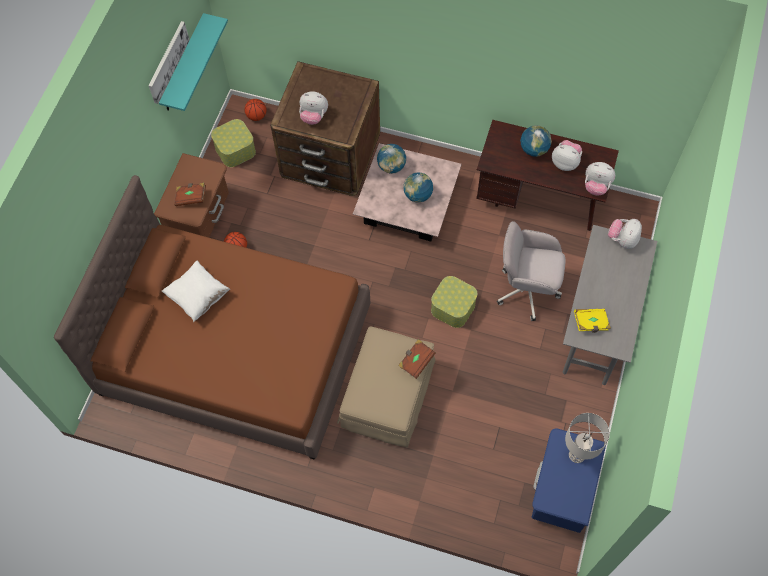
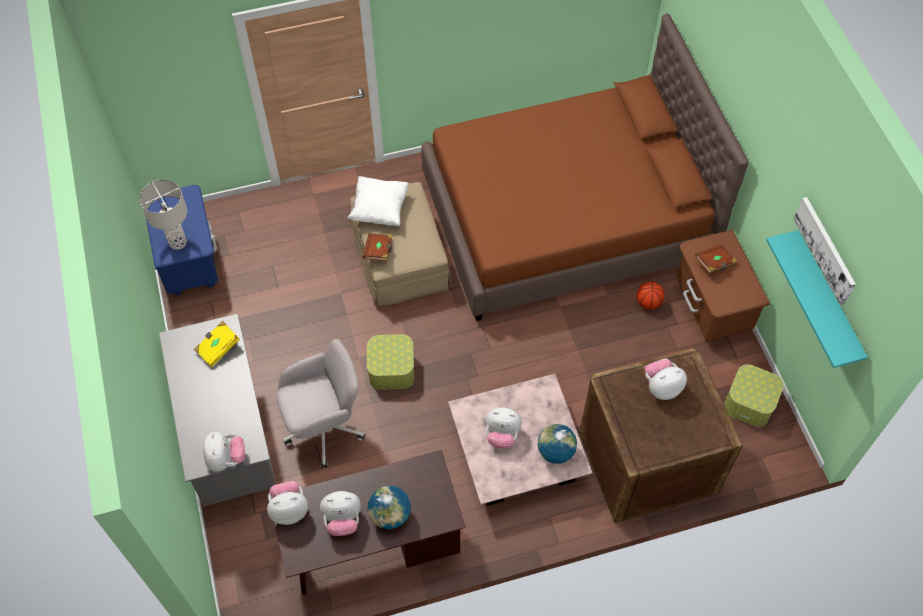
camera: 145 degrees right, 5 degrees down
(198, 296) = (613, 172): white pillow -> white pillow (379, 209)
(256, 116) = (766, 456): basketball -> none
(418, 195) = (502, 435): globe -> plush toy

